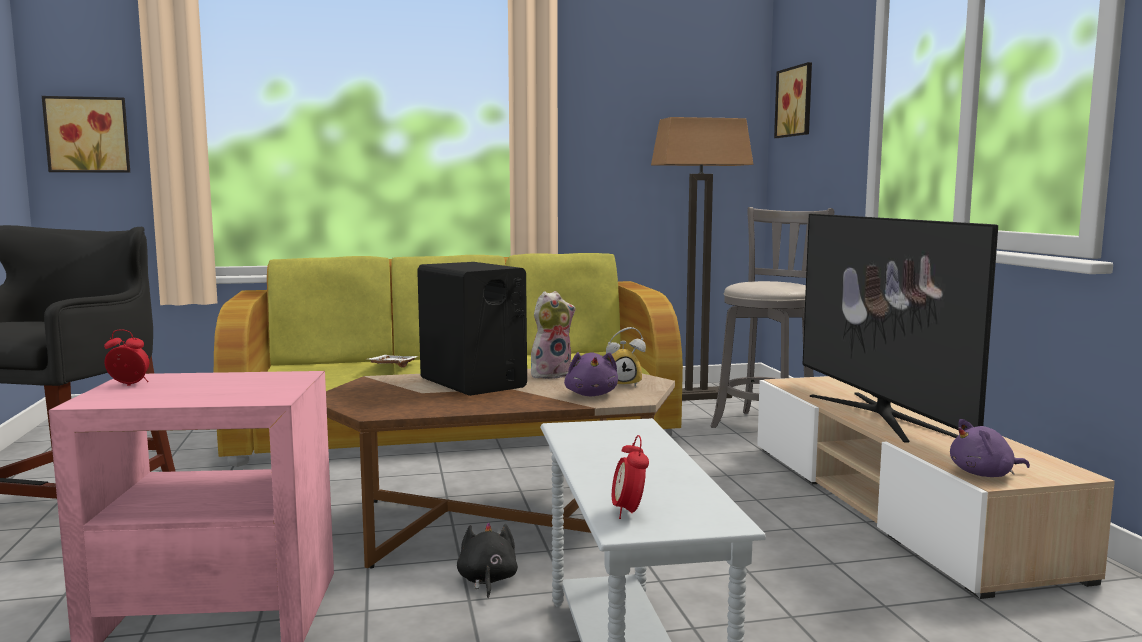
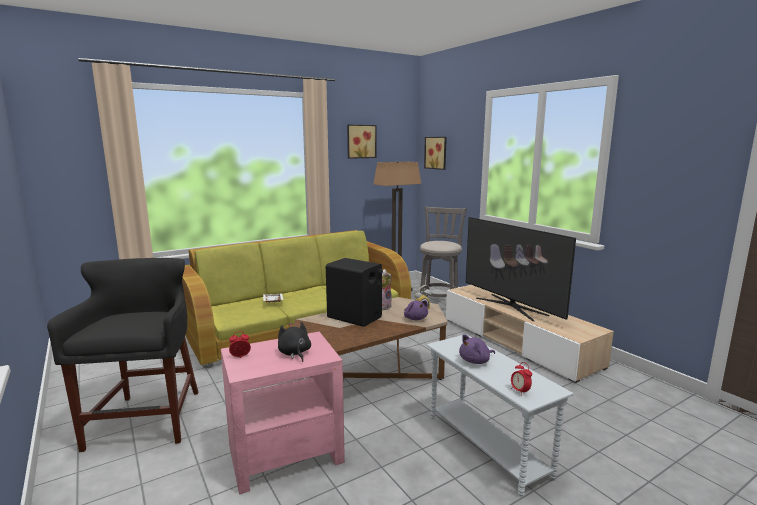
camera: 20 degrees left, 5 degrees up
(88, 135) = (66, 182): picture -> picture (360, 141)
(487, 580) = (393, 412): black plush toy -> black plush toy (294, 353)
(985, 474) = (573, 334): purple plush toy -> purple plush toy (476, 361)

